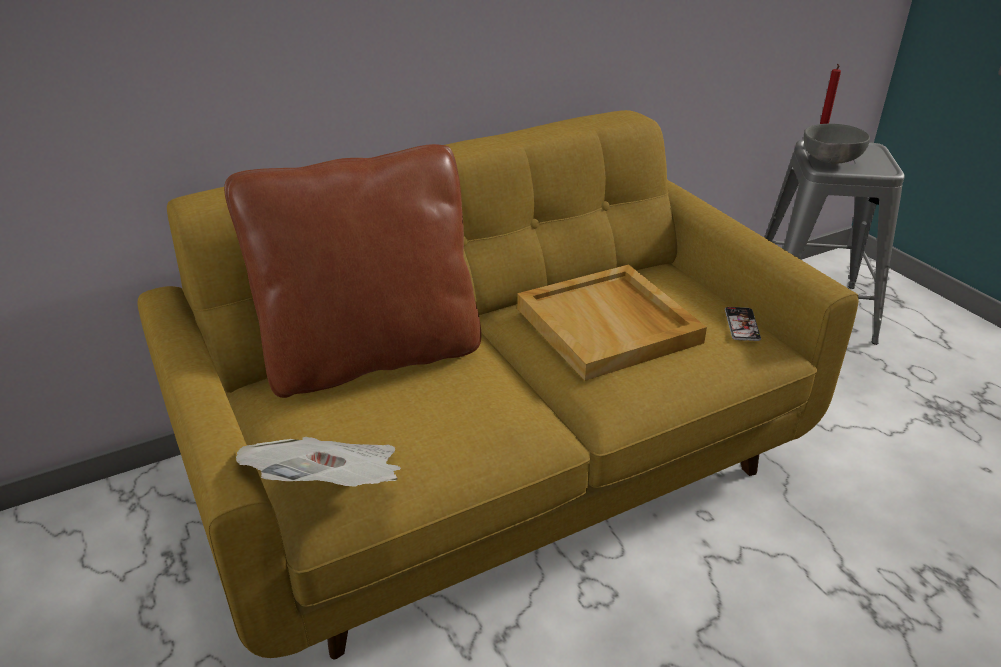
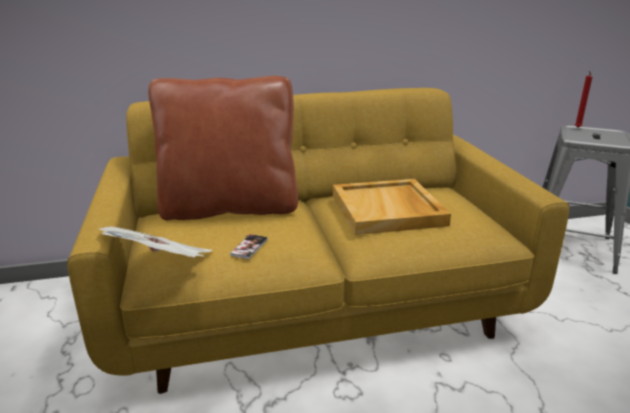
camera: 15 degrees right, 10 degrees down
(742, 325) = (482, 220): phone -> phone (249, 247)
(830, 161) = (580, 136): grey bowl -> none

